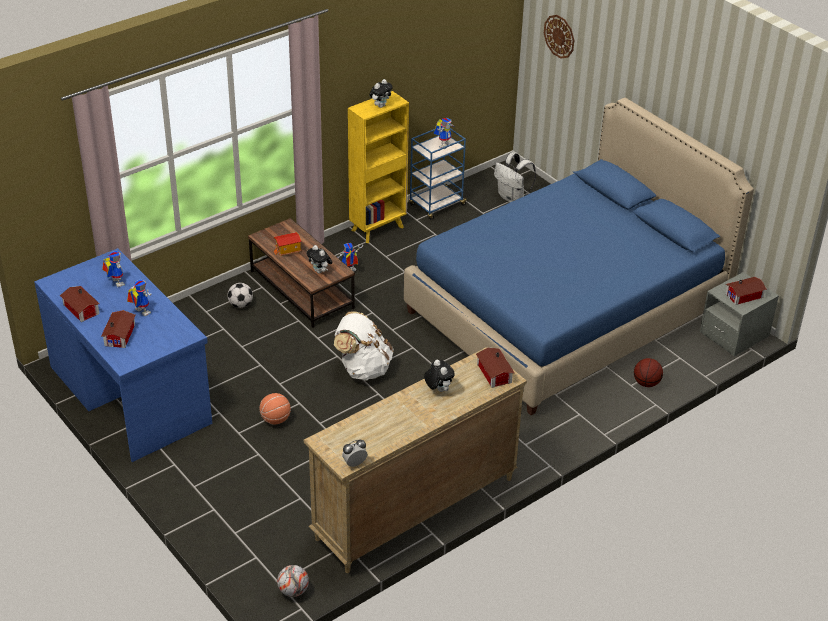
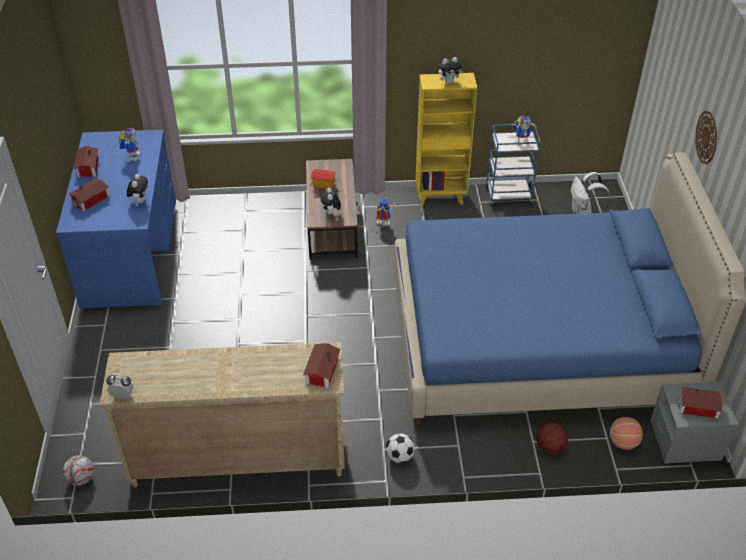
camera: 35 degrees right, 5 degrees up
(140, 312) = (123, 187): toy robot -> none
(240, 305) = (274, 217): football -> football (399, 456)
(275, 419) = (208, 324): basketball -> basketball (623, 442)
(363, 368) = (315, 313): white backpack -> none
(438, 389) = (259, 362): plush toy -> plush toy (140, 200)
(559, 36) = (664, 70): wall clock -> wall clock (707, 137)

